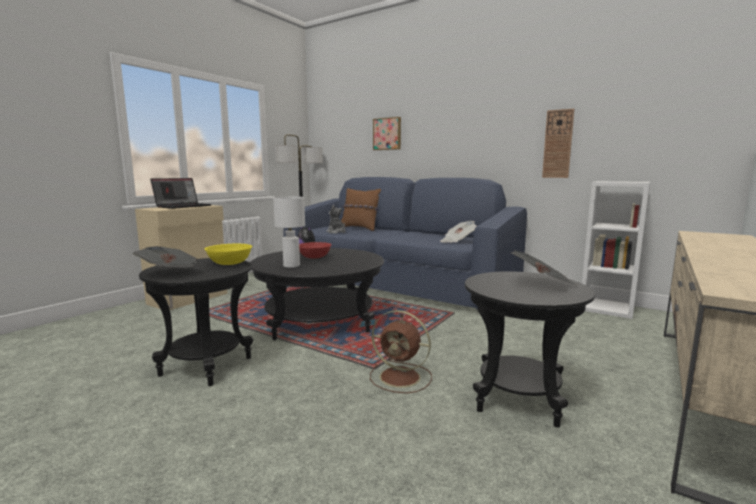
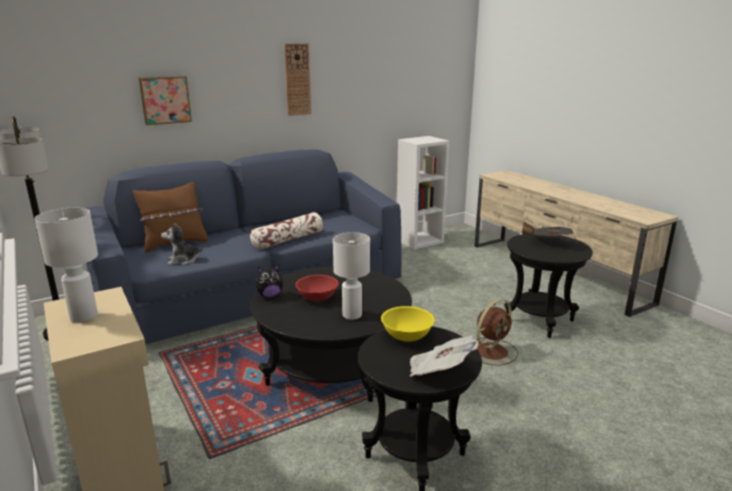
camera: 65 degrees left, 10 degrees up
(183, 206) = (83, 316): laptop -> white table lamp
(402, 239) = (288, 240): none -> pillow
(457, 241) = (336, 224): newspaper -> none
(558, 144) = (365, 107): wall clock -> wall clock (297, 79)

